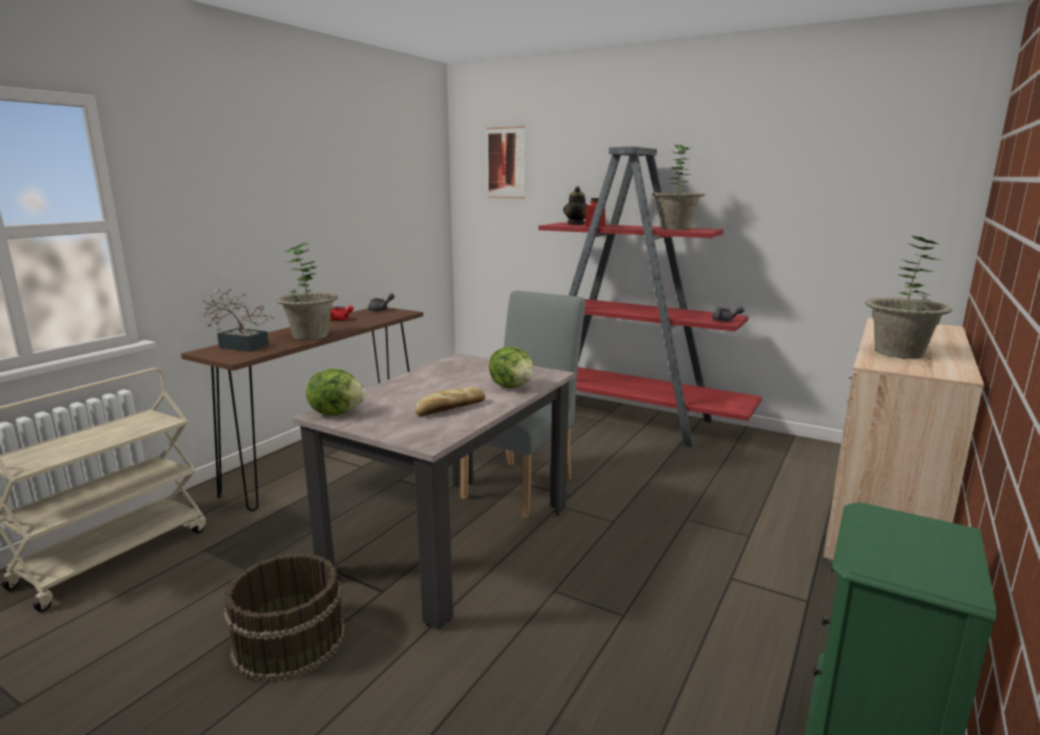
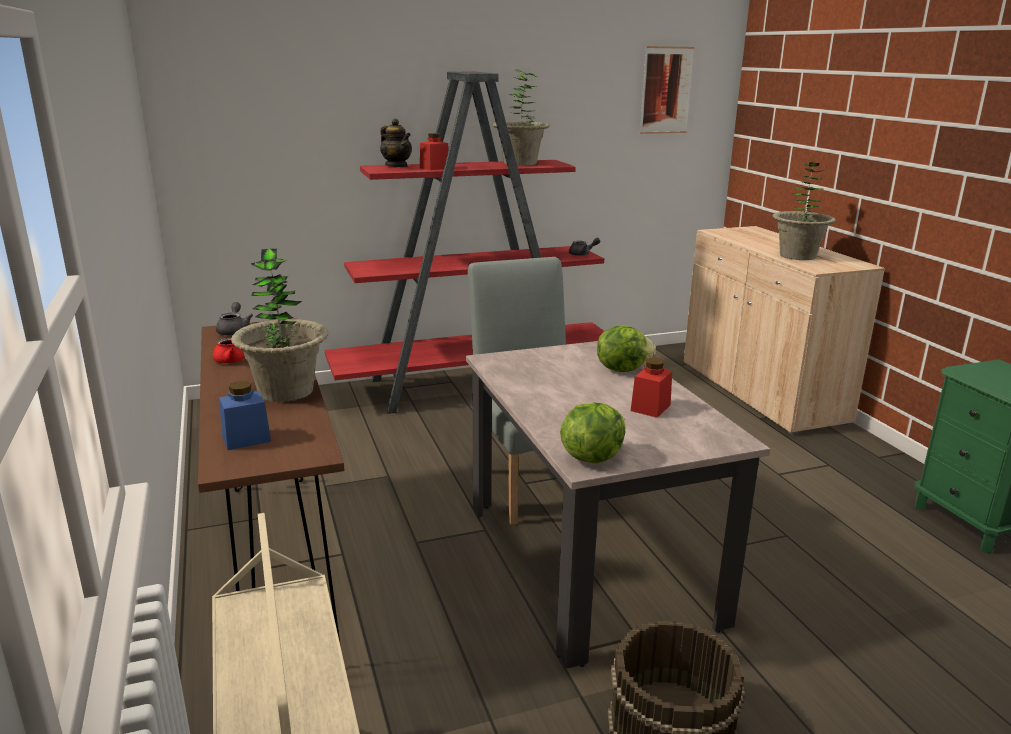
camera: 50 degrees left, 5 degrees up
(240, 346) = (246, 439): potted plant -> blue jar
(450, 408) = (650, 408): bread -> red jar
(505, 163) = (249, 84): picture -> picture (666, 90)

